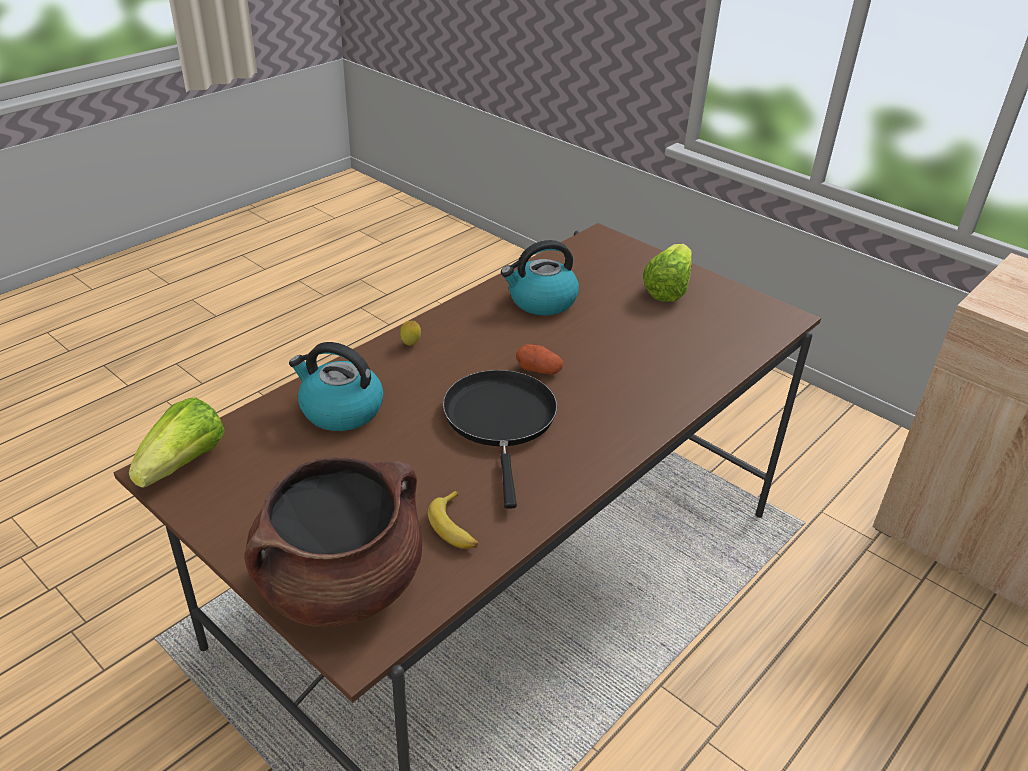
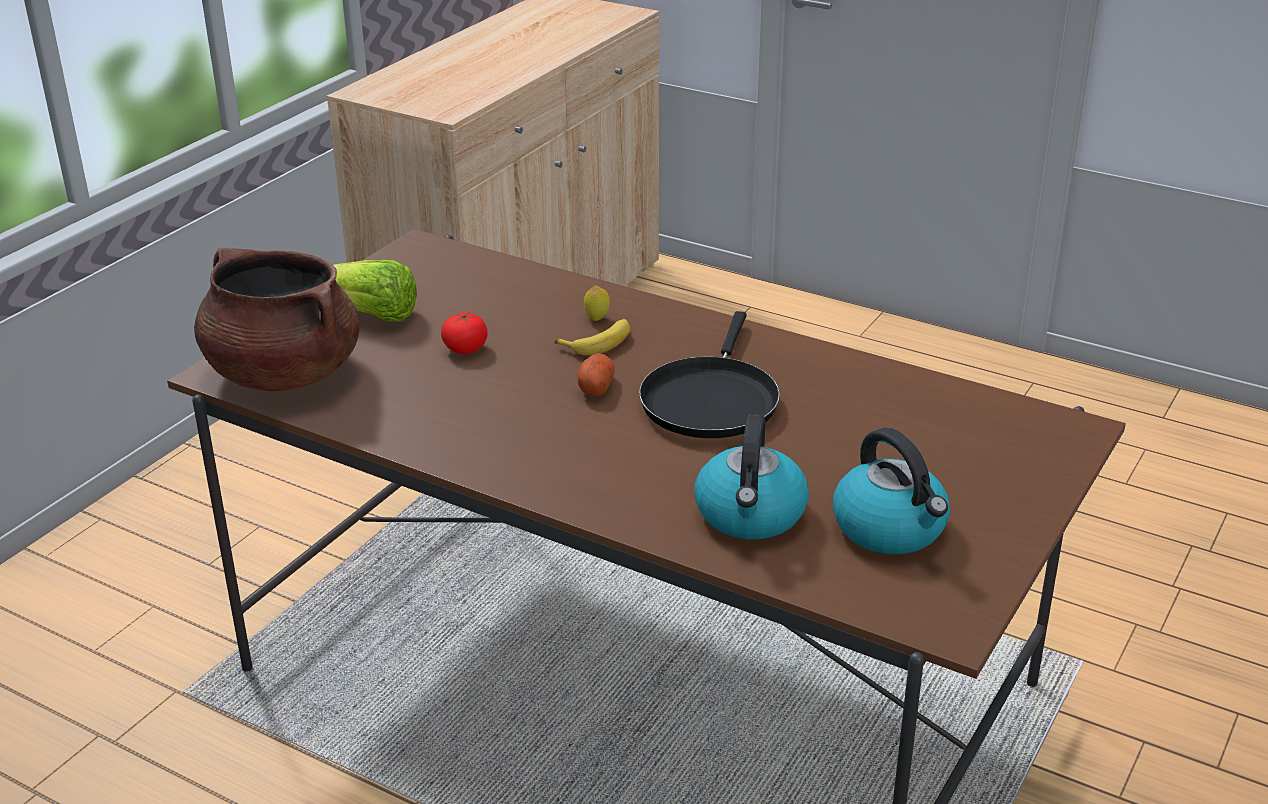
camera: 100 degrees left, 5 degrees down
(184, 463) = (924, 611): lettuce -> none
(341, 584) = (1016, 453): brown cooking pot -> brown cooking pot (283, 373)
(411, 345) = (577, 488): lemon -> lemon (597, 318)
(456, 527) = (896, 403): banana -> banana (599, 342)
(500, 421) = (710, 400): black frying pan -> black frying pan turned 60 degrees counterclockwise
(541, 301) = (427, 402): kettle -> kettle (891, 528)
(610, 321) = (465, 349): none -> tomato

